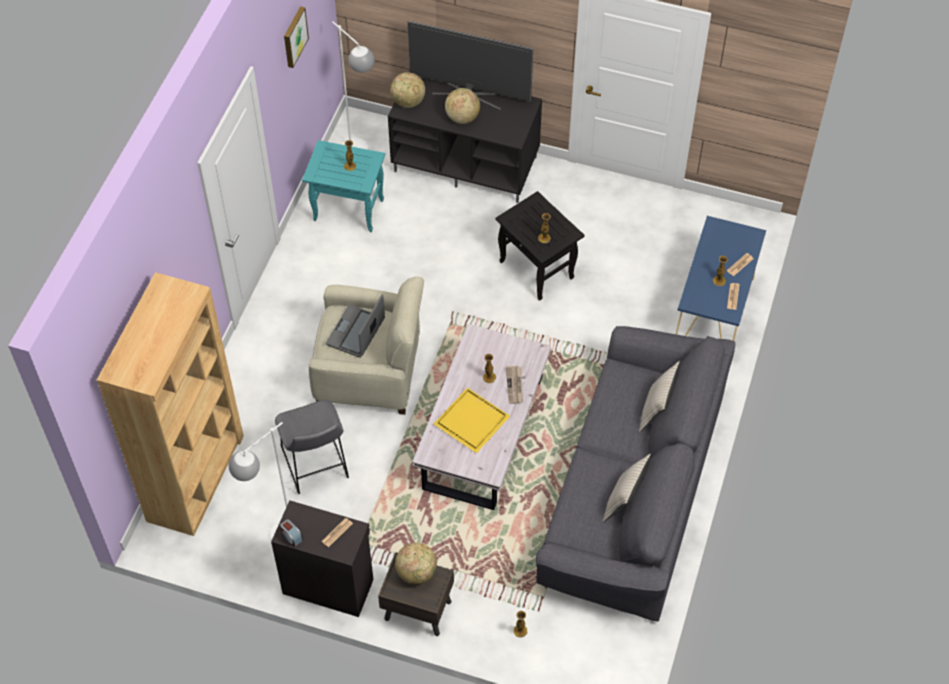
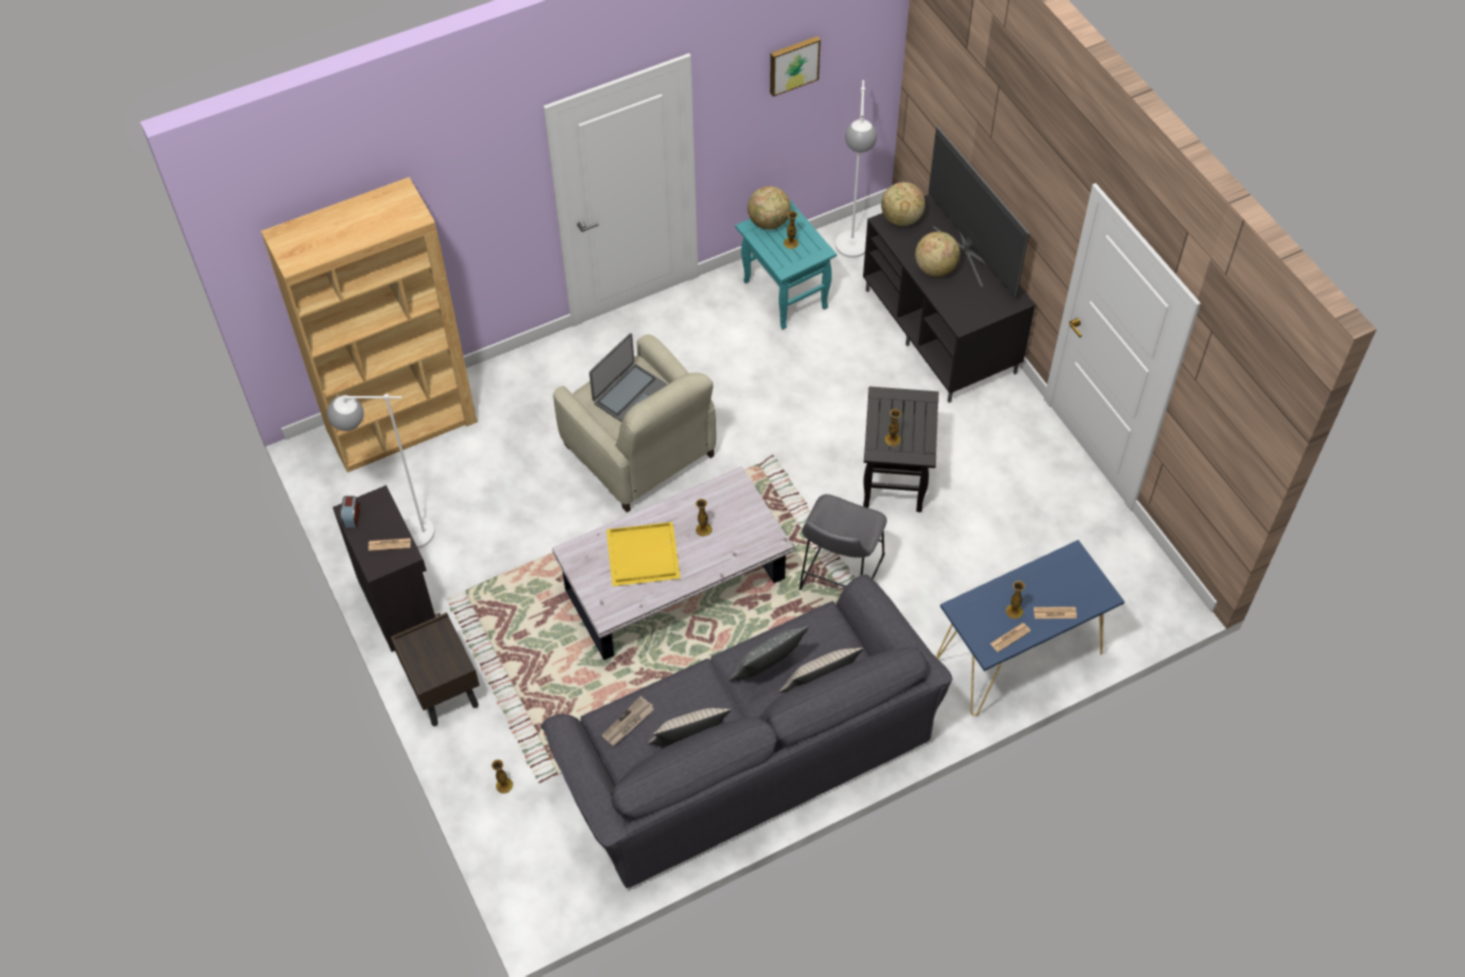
camera: 45 degrees right, 0 degrees up
(315, 466) = (503, 495): grey stool -> grey stool (839, 577)
(356, 332) = (630, 395): laptop -> laptop turned 150 degrees clockwise
(416, 572) = (444, 645): globe -> globe (769, 222)
(515, 385) = (718, 555): newspaper -> newspaper (628, 723)
(619, 425) = (767, 670): none -> grey pillow

